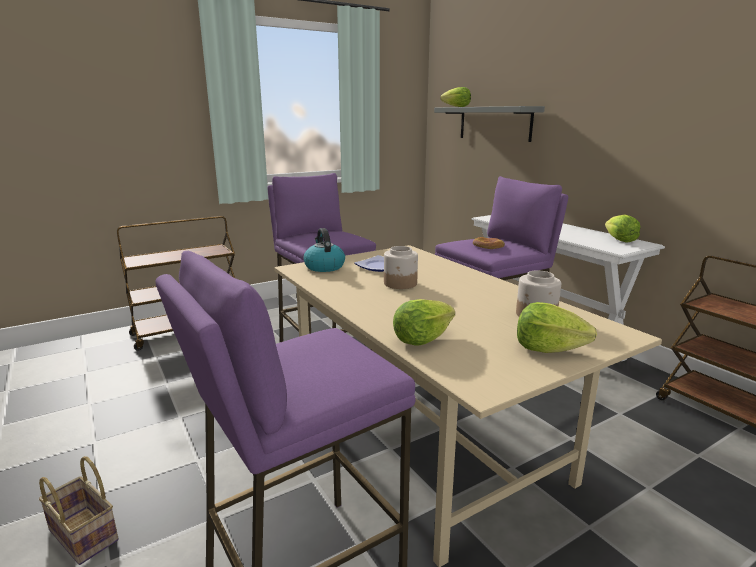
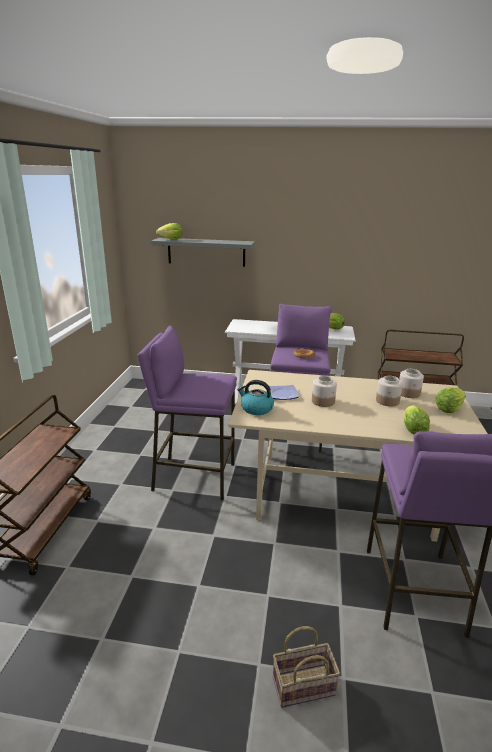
camera: 50 degrees left, 5 degrees up
(478, 309) = (387, 401): none -> jar

